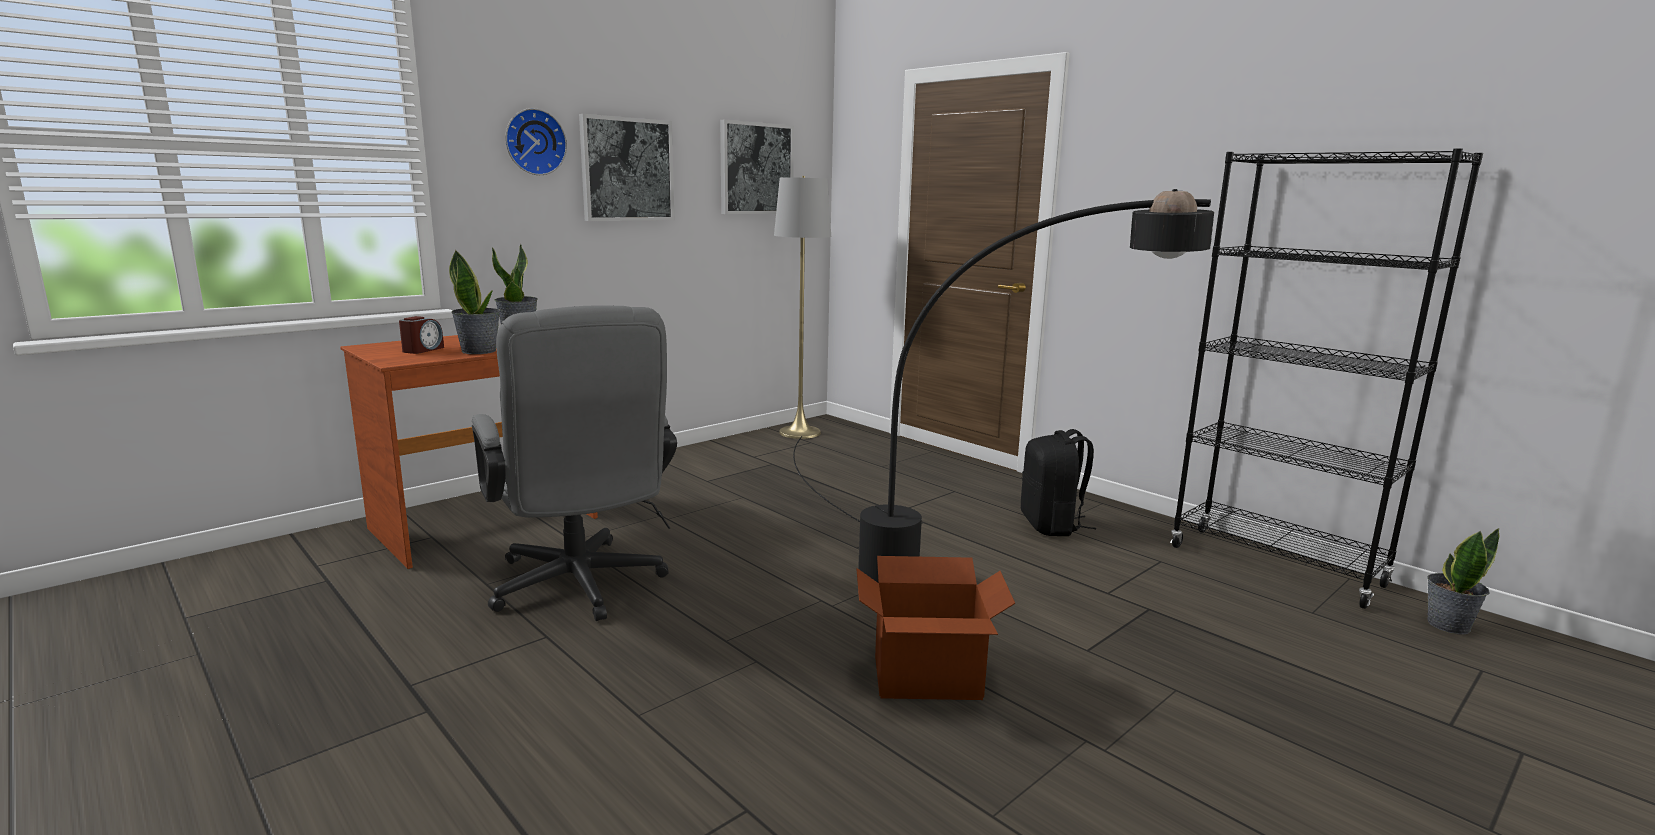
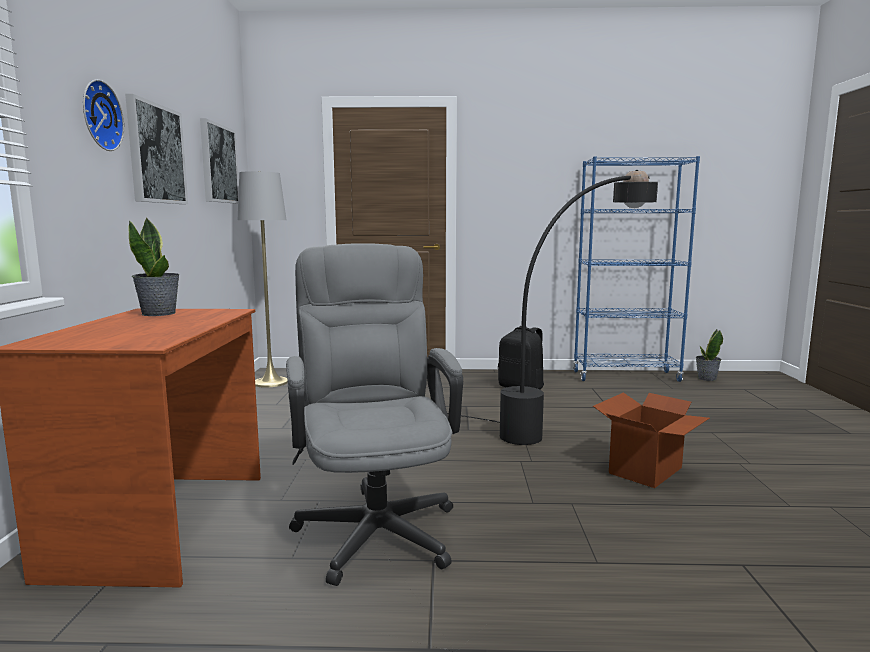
camera: 45 degrees left, 5 degrees down
(422, 350) = (124, 334): alarm clock -> none
(479, 351) = (190, 325): potted plant -> none
(581, 589) = (375, 523): grey office chair -> grey office chair turned 120 degrees counterclockwise
(1275, 566) = (625, 376): black bookcase -> blue bookcase

